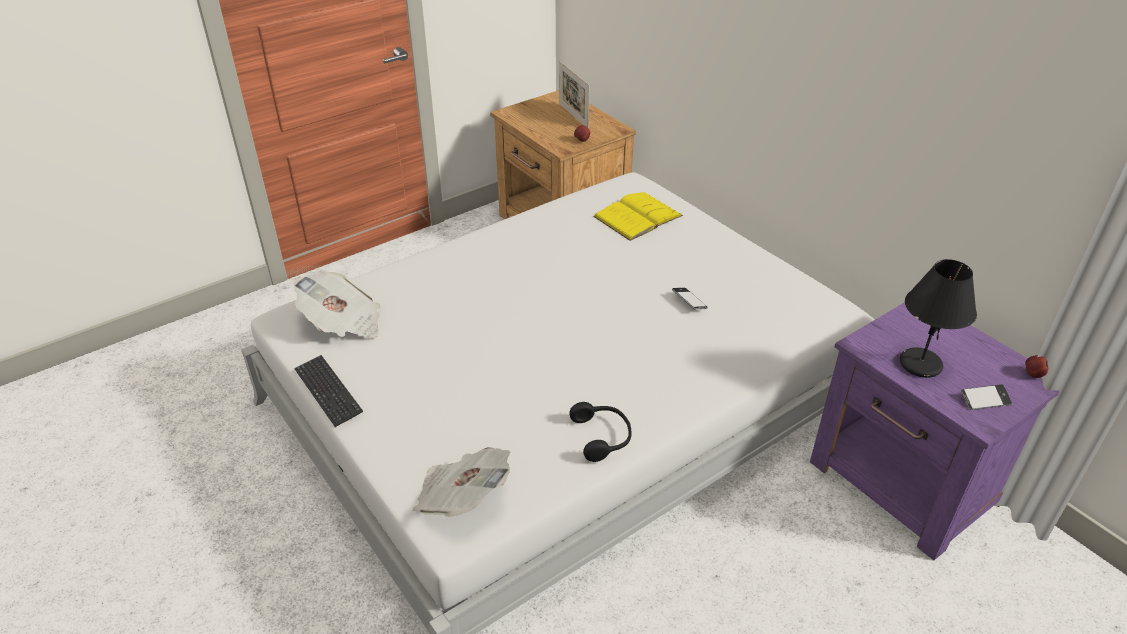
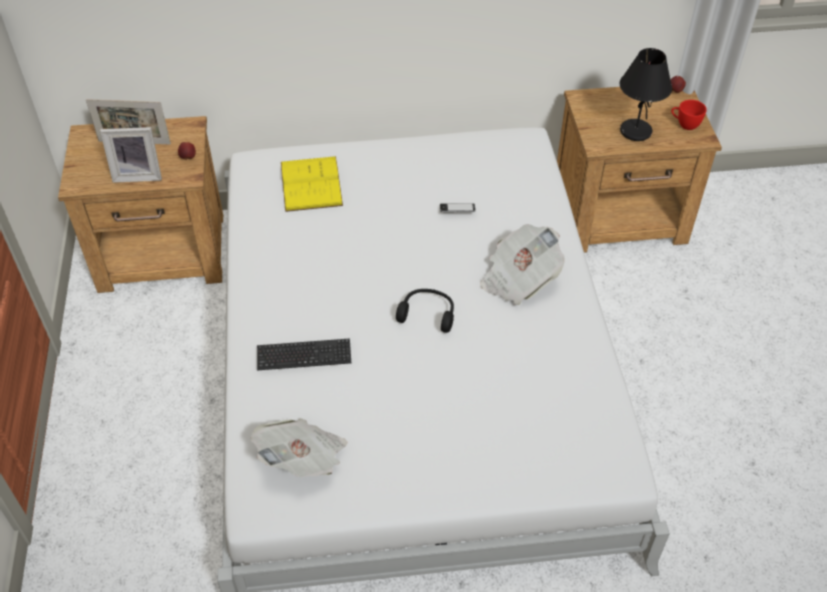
camera: 60 degrees left, 10 degrees up
(328, 391) = (399, 503): keyboard -> keyboard (304, 356)
(462, 498) = (590, 450): newspaper -> newspaper (519, 278)
(542, 129) = (138, 174): none -> picture frame
(603, 437) = (573, 335): black headphones -> black headphones (427, 314)
(906, 483) = (621, 217): purple nightstand -> brown nightstand
(984, 400) = (685, 124): phone -> red cup

